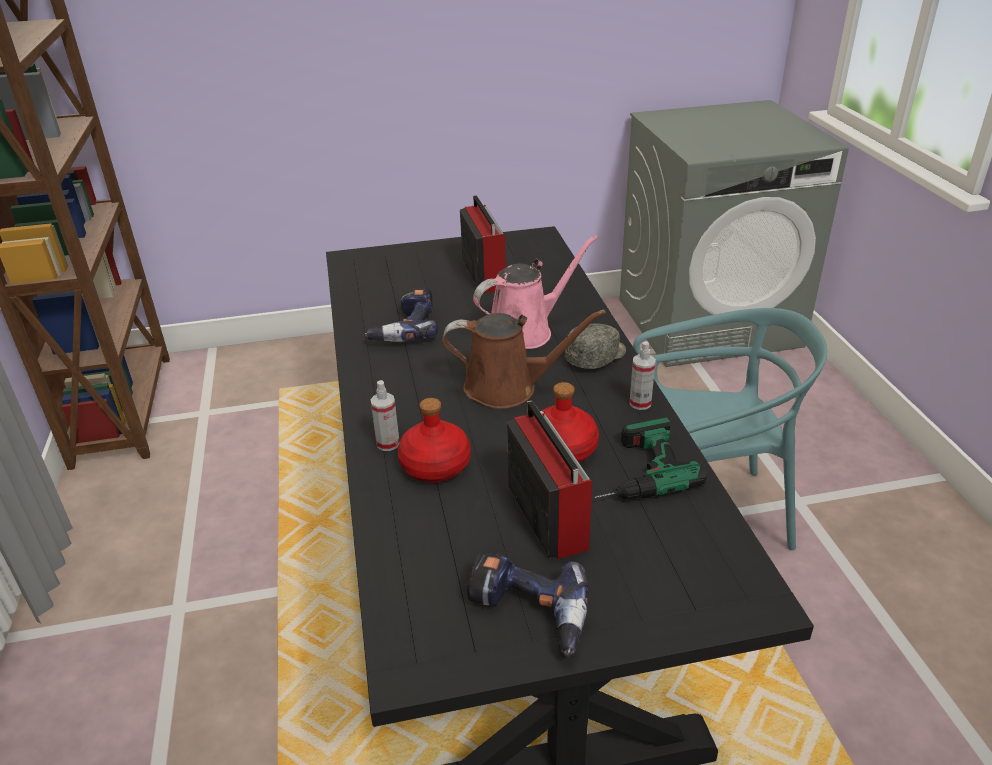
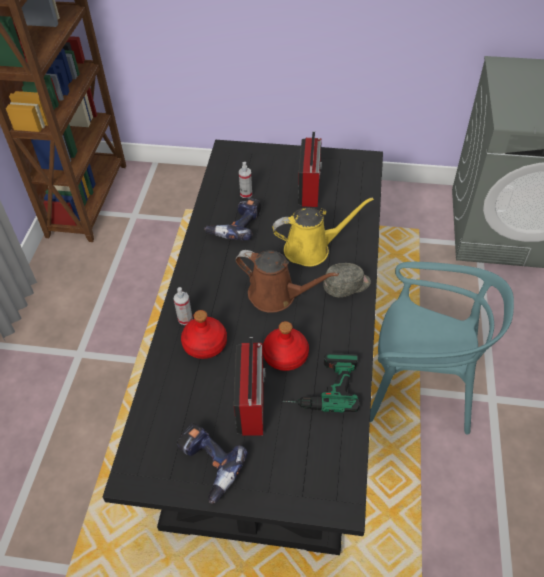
camera: 20 degrees right, 15 degrees up
(525, 331) = (311, 249): pink watering can -> yellow watering can
(640, 403) = (354, 333): spray bottle -> spray bottle (246, 194)

